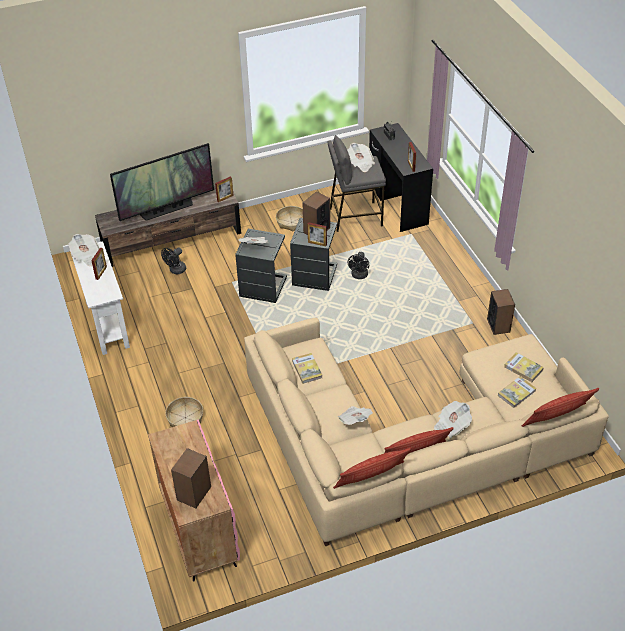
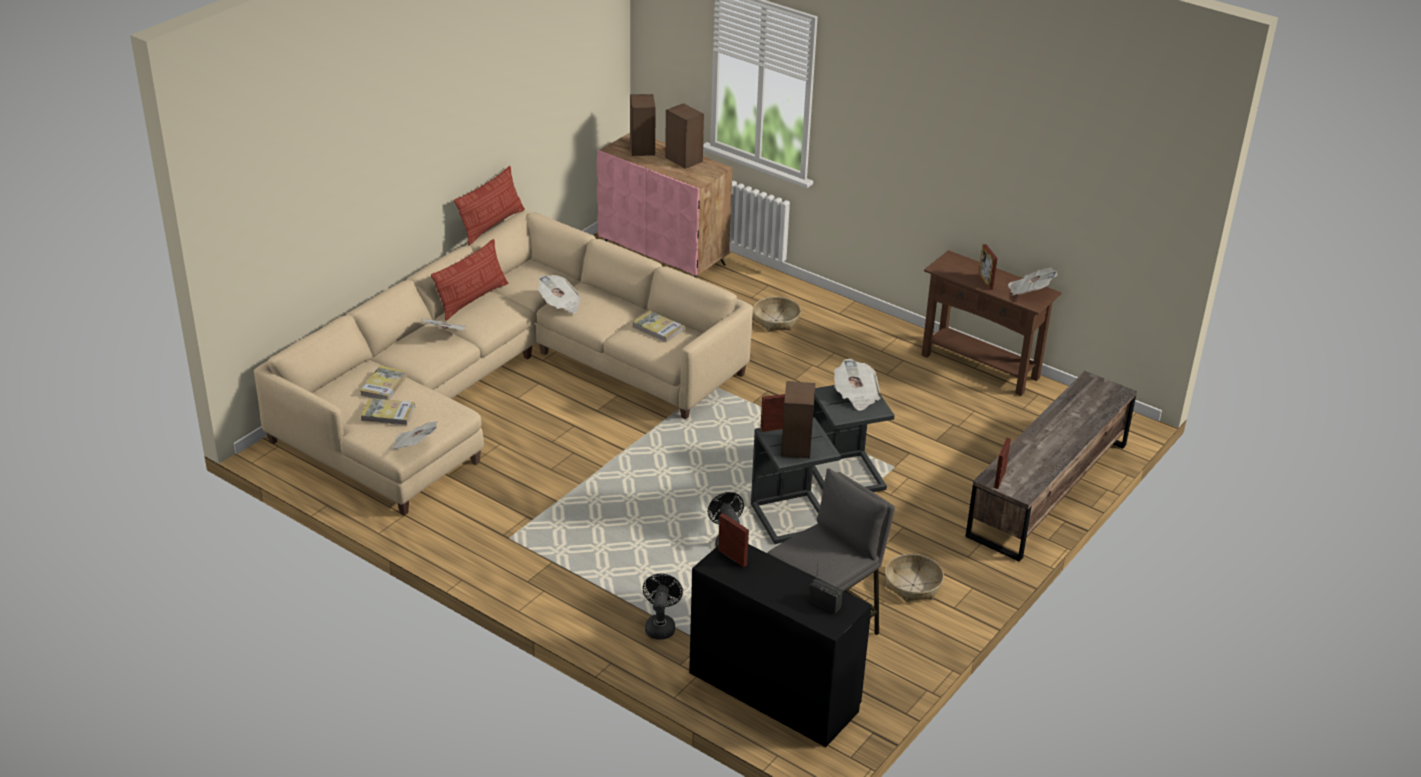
camera: 145 degrees right, 10 degrees down
(107, 324) = (980, 366): white console table -> brown console table
(167, 209) = (1054, 432): television -> none
(175, 270) = (985, 452): black fan -> black fan (660, 625)
(360, 163) = (832, 558): newspaper -> newspaper (414, 446)
(498, 325) = (468, 549): speaker -> speaker (683, 159)
(556, 419) = (315, 327): pillow -> none

